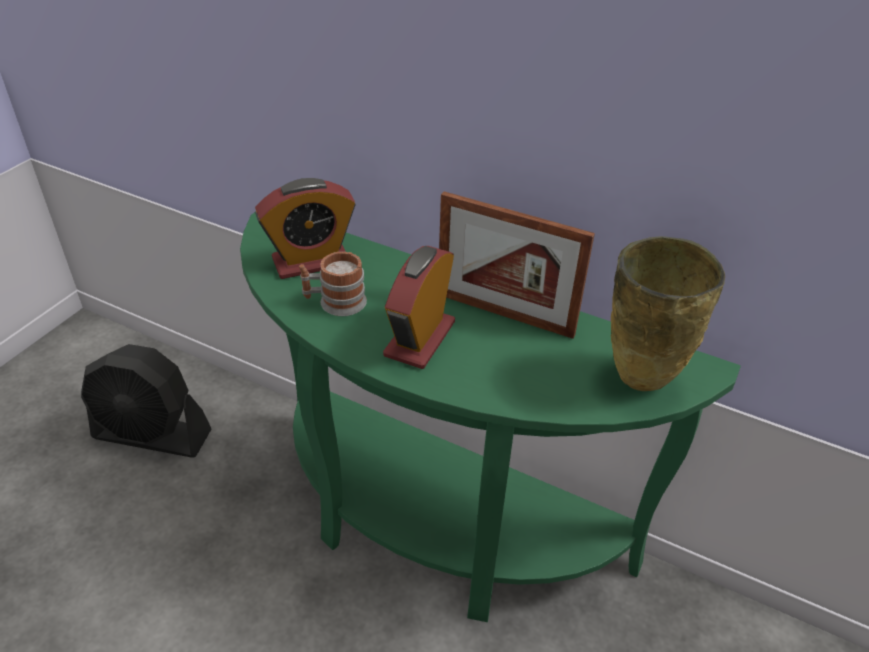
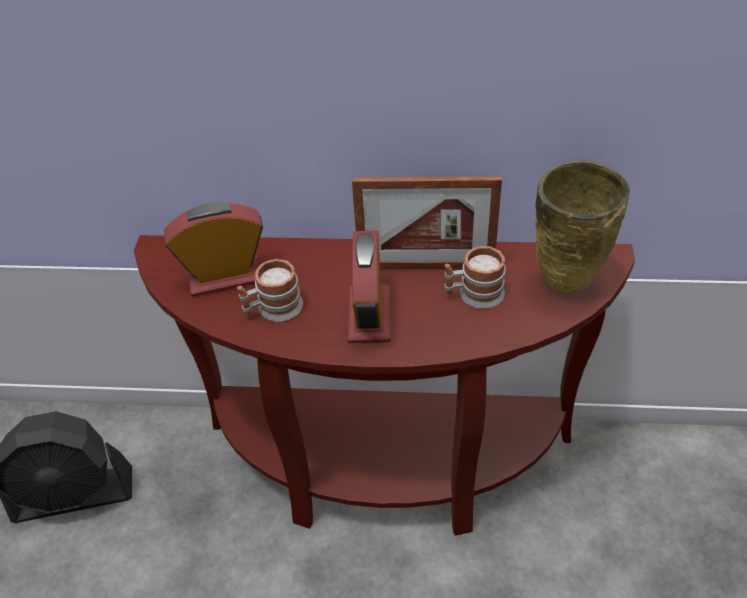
camera: 20 degrees left, 5 degrees up
(311, 262) = (225, 277): alarm clock -> alarm clock turned 150 degrees counterclockwise
(433, 524) = (385, 468): green console table -> brown console table
(536, 355) = (474, 294): none -> mug

